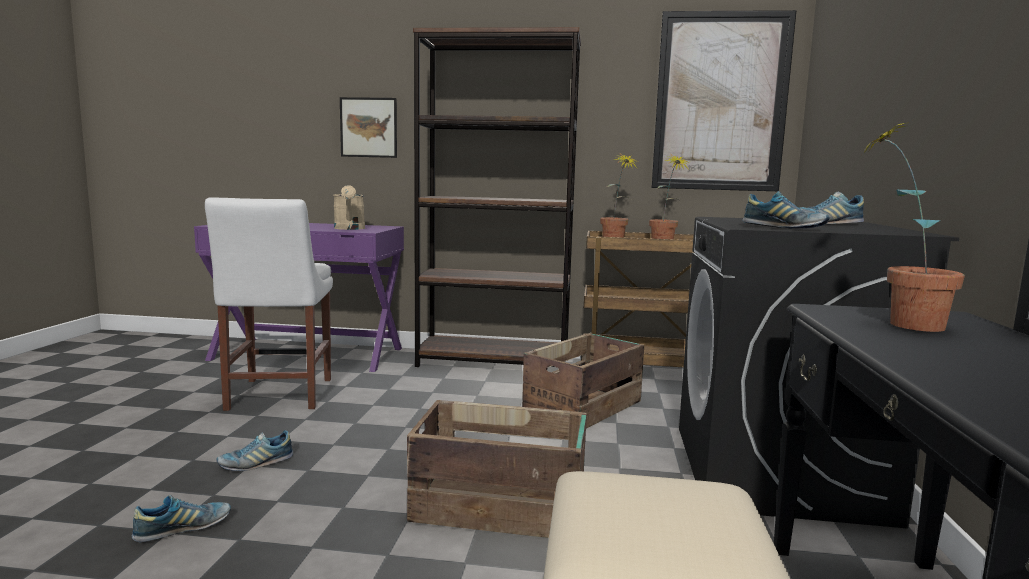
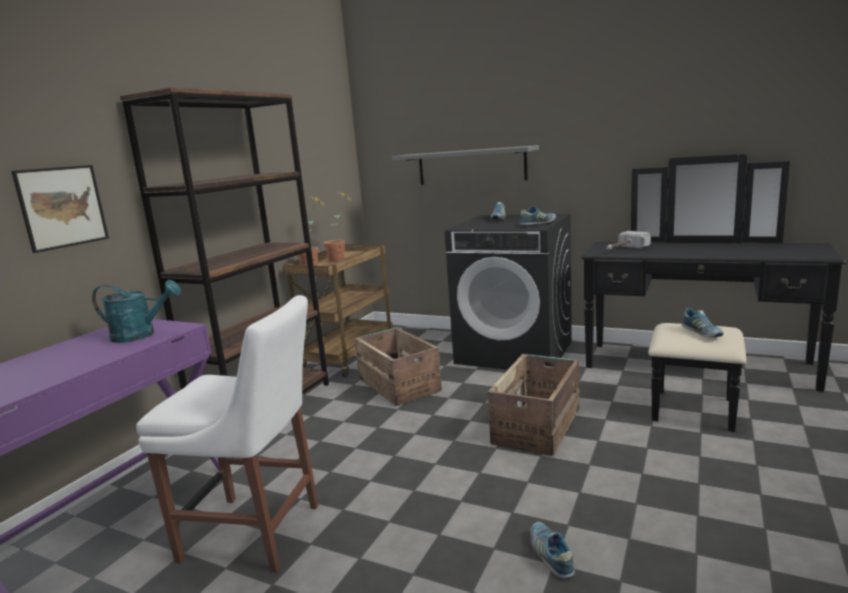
camera: 70 degrees left, 5 degrees up
(256, 463) = (438, 530): shoe -> shoe (702, 333)
(350, 229) = (141, 335): beige watering can -> turquoise watering can
(721, 102) = (325, 148): picture -> none
(875, 130) = (471, 166): none -> grey shelf
(899, 323) = (623, 249): potted plant -> hammer

